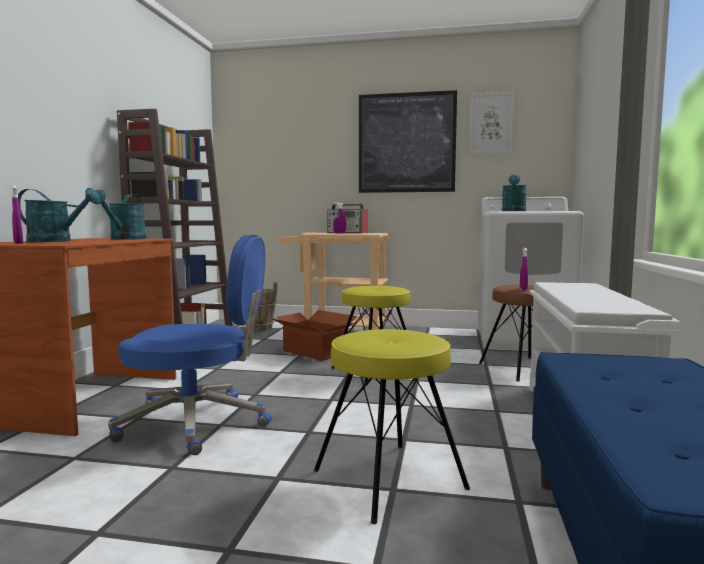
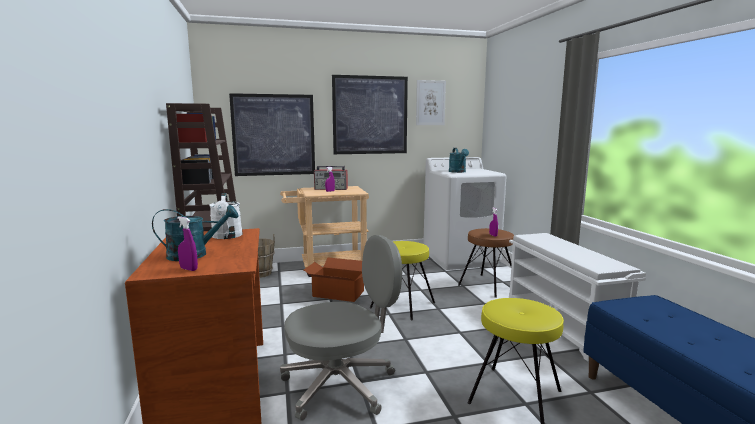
camera: 25 degrees left, 5 degrees up
(124, 239) = (227, 236): turquoise watering can -> white watering can
(197, 423) = (341, 385): blue office chair -> grey office chair
(291, 170) = (274, 135): none -> picture

